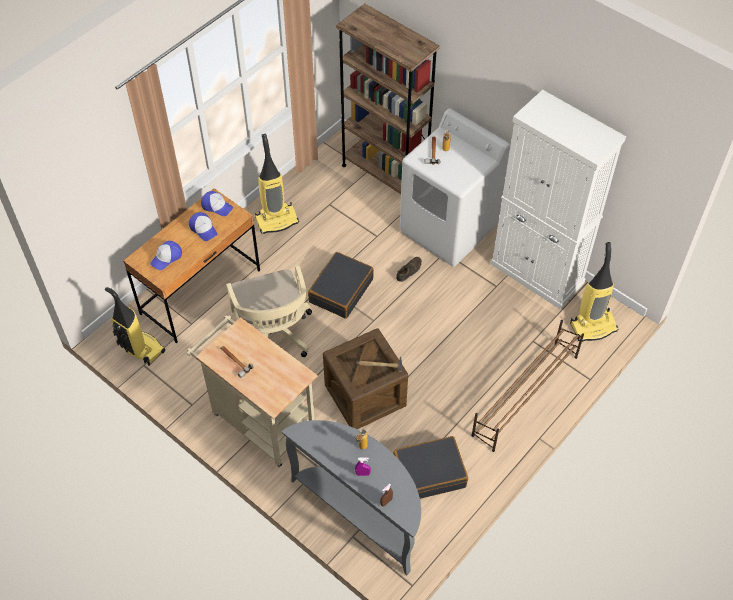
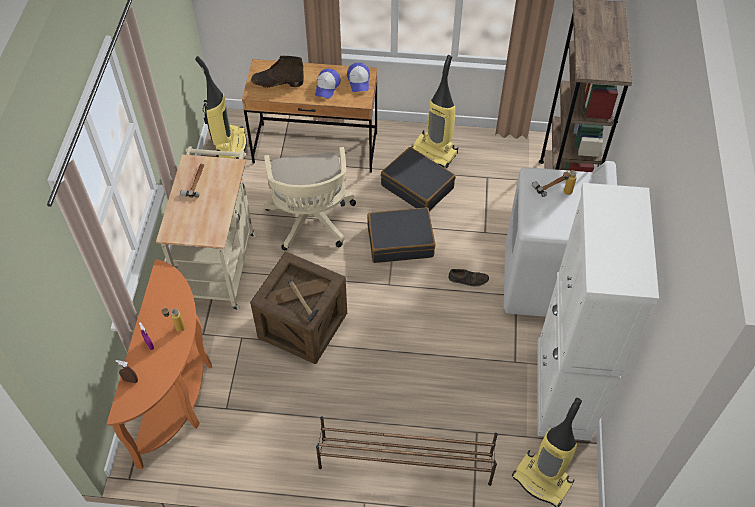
camera: 55 degrees right, 0 degrees up
(166, 257) = (277, 82): cap -> brown boot
(273, 336) = (311, 222): beige office chair -> beige office chair turned 45 degrees counterclockwise
(361, 512) = (179, 393): grey console table -> orange console table
(429, 473) = (256, 425): black suitcase -> black suitcase (417, 186)

